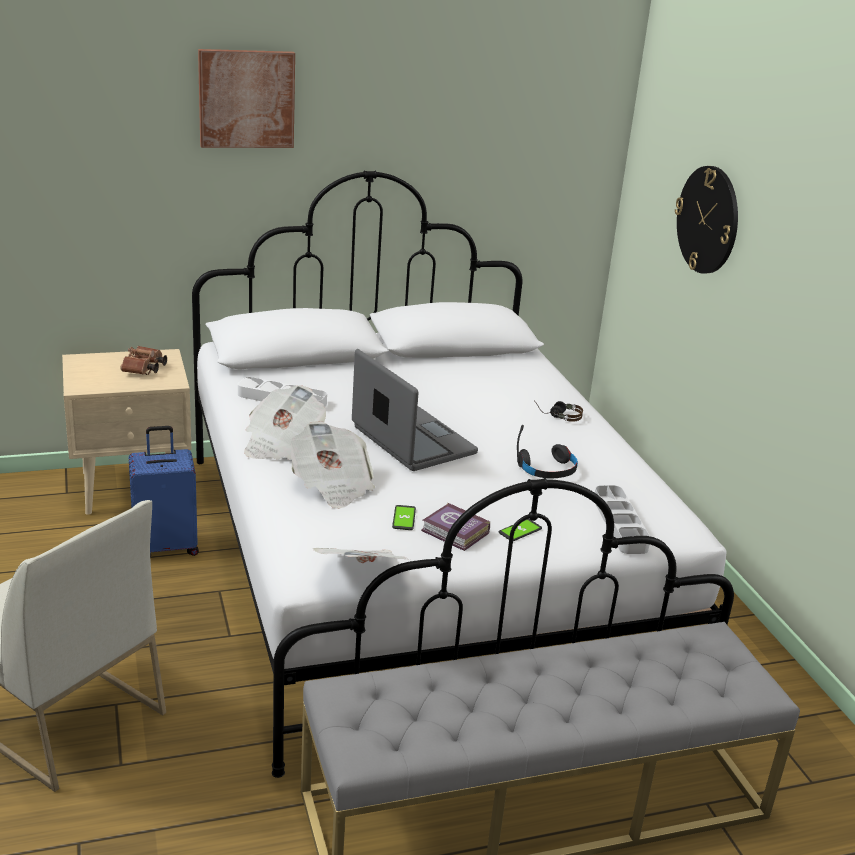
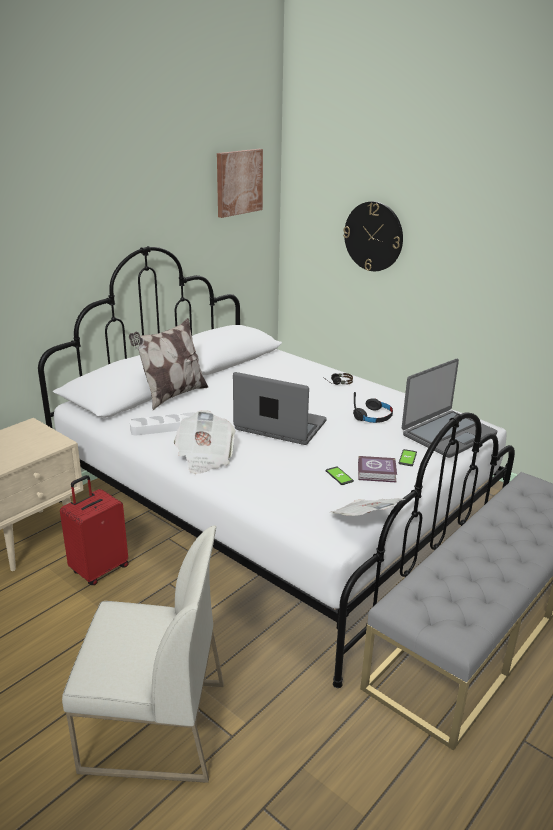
camera: 30 degrees left, 0 degrees up
(144, 370) = (26, 441): brown binoculars -> none
(166, 546) = (99, 569): blue suitcase -> red suitcase
(246, 99) = (53, 206): picture -> picture (238, 182)
(332, 485) = (271, 472): newspaper -> none
(336, 368) = (172, 395): none -> pillow
(619, 524) = (447, 434): grey tray -> laptop

